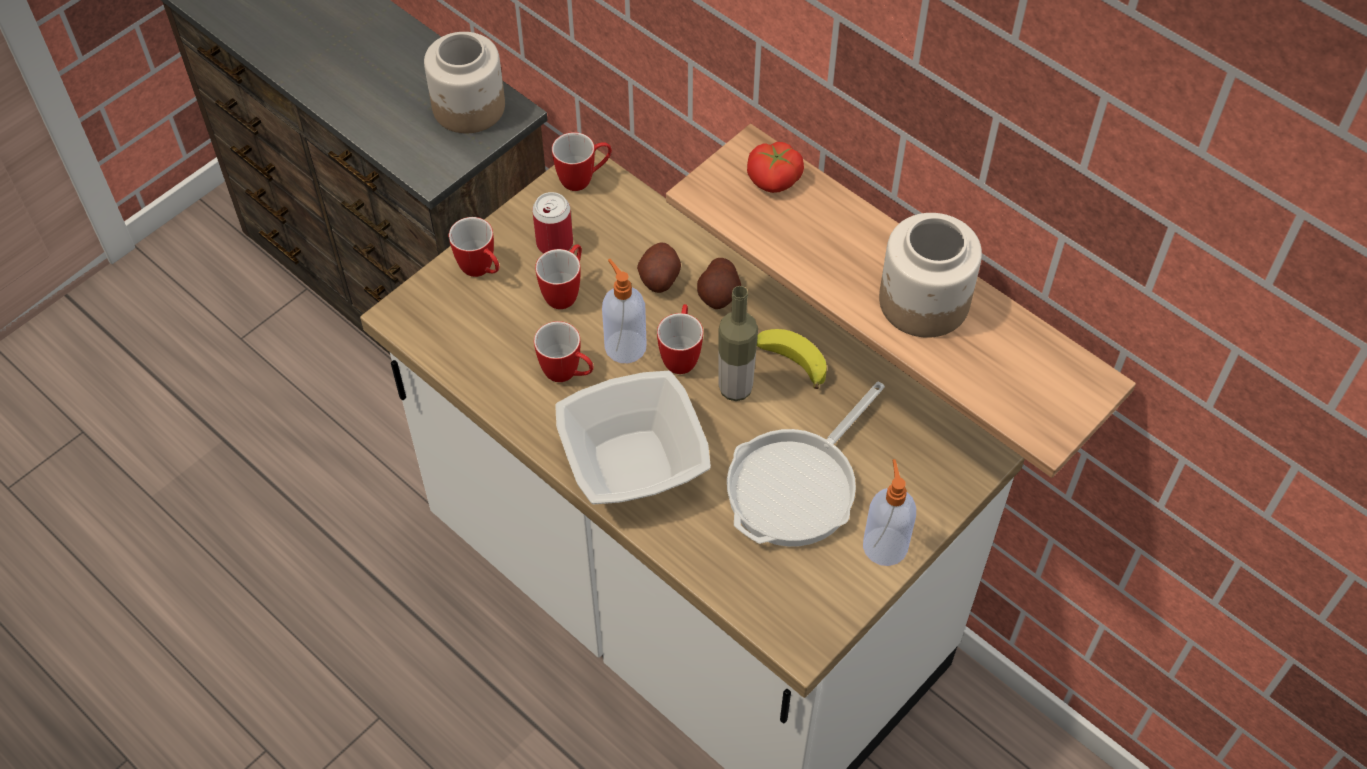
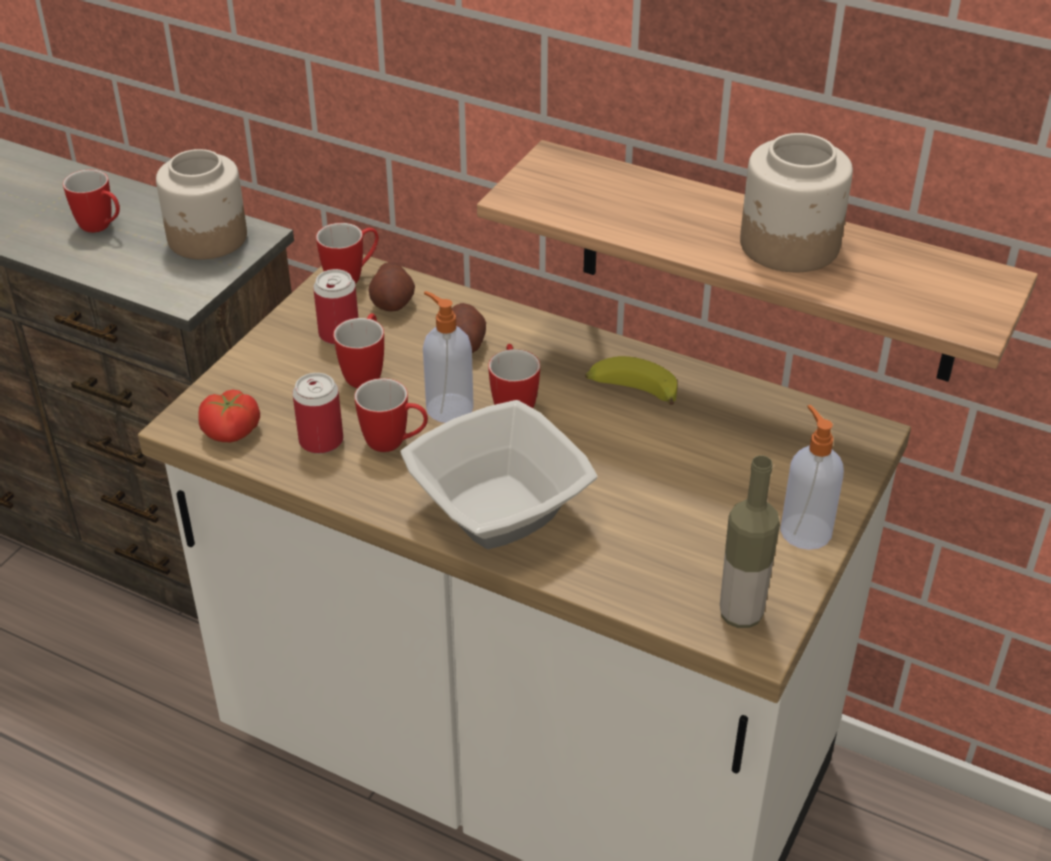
camera: 15 degrees left, 15 degrees down
(481, 271) = (266, 370): mug -> mug (102, 227)
(507, 358) = (321, 441): none -> can
(719, 294) = (532, 347): potato -> potato (392, 303)
(735, 389) = (583, 423): bottle -> bottle (740, 614)
(774, 180) = (587, 176): tomato -> tomato (232, 432)
(797, 486) = (687, 496): frying pan -> none

